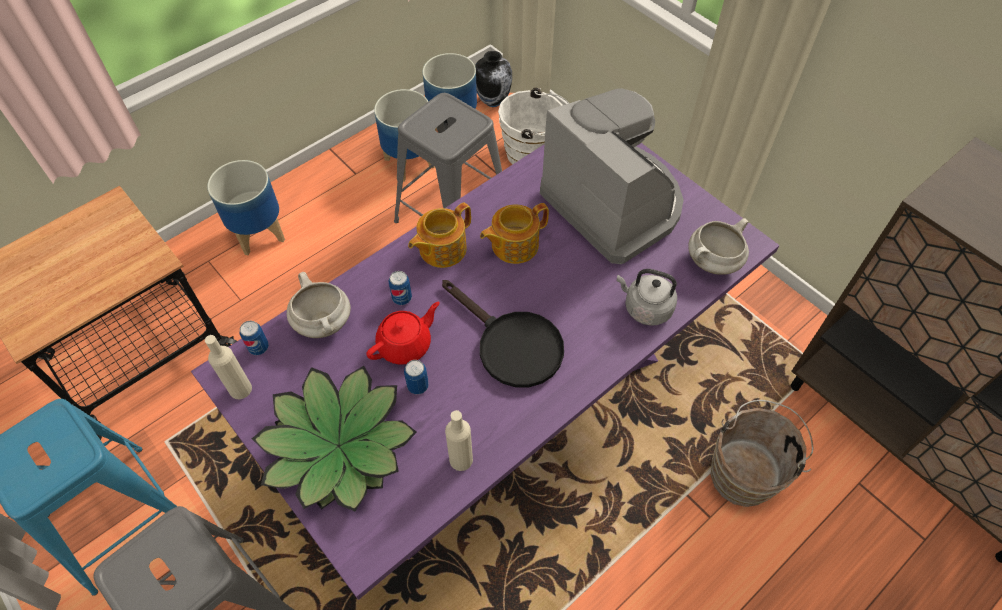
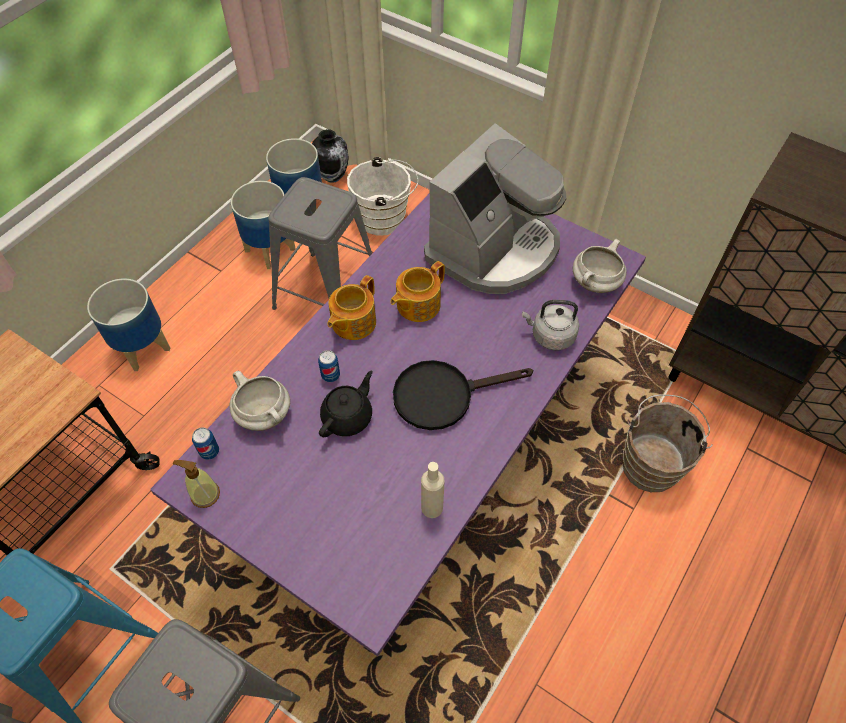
camera: 15 degrees left, 0 degrees up
(240, 389) = (205, 494): beige bottle -> soap dispenser
(339, 446) = (317, 523): potted plant -> none
(406, 344) = (348, 417): red teapot -> black teapot
(418, 386) = (371, 451): can -> none
(511, 344) = (443, 395): black frying pan -> black frying pan turned 135 degrees clockwise
(613, 204) = (494, 249): coffee machine -> coffee machine turned 90 degrees clockwise

